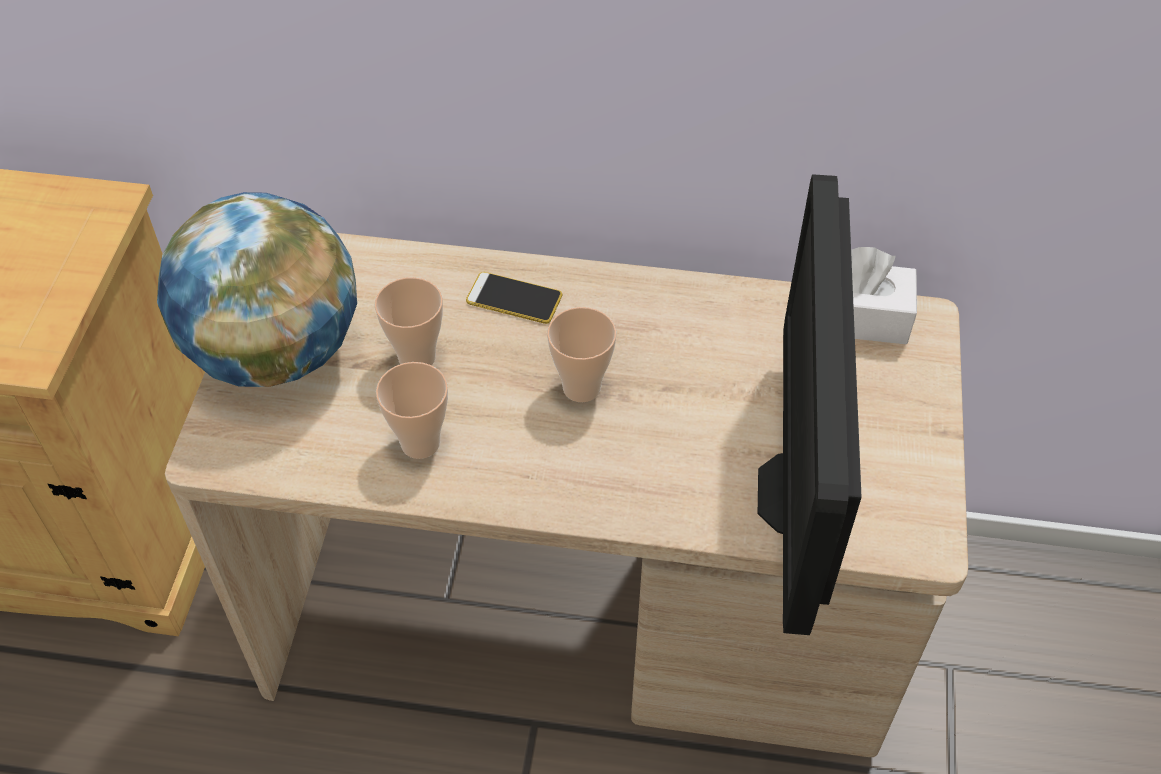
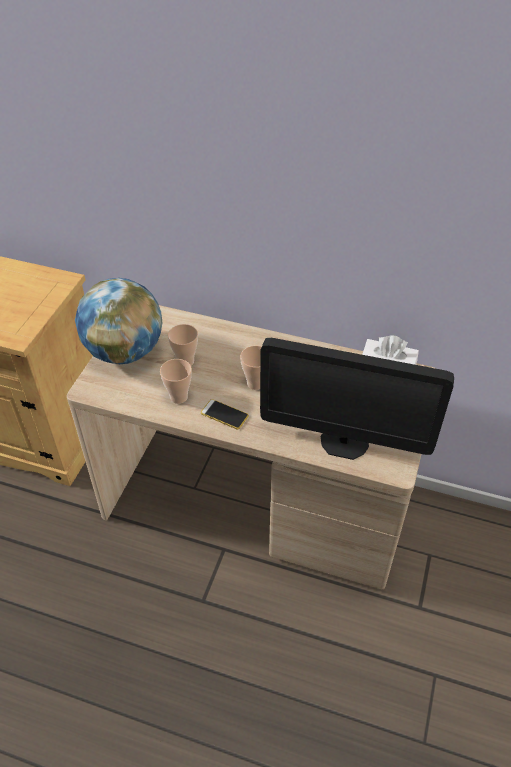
camera: 10 degrees right, 5 degrees down
(514, 299) = (234, 342): phone -> phone (224, 414)
(800, 495) = (344, 441): monitor -> monitor turned 90 degrees counterclockwise

